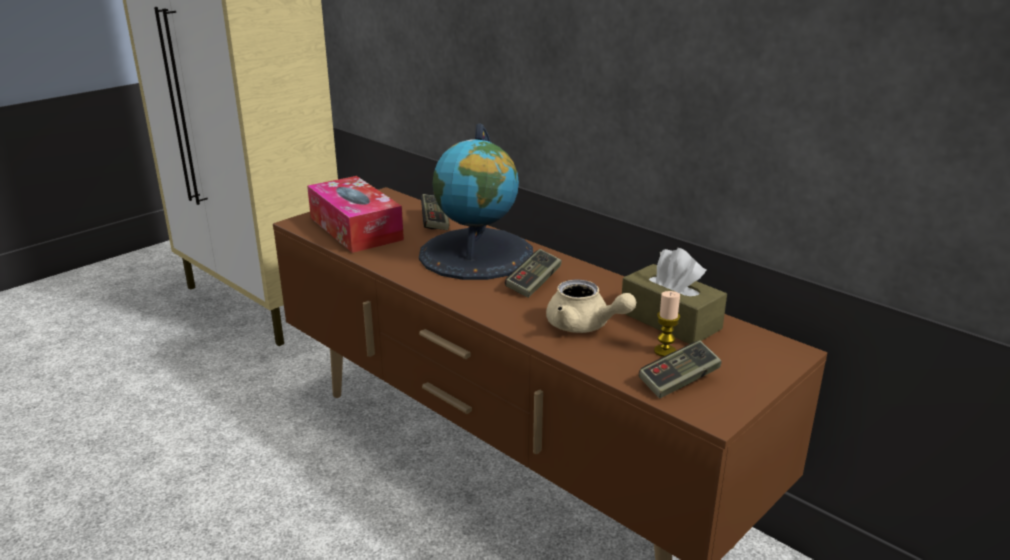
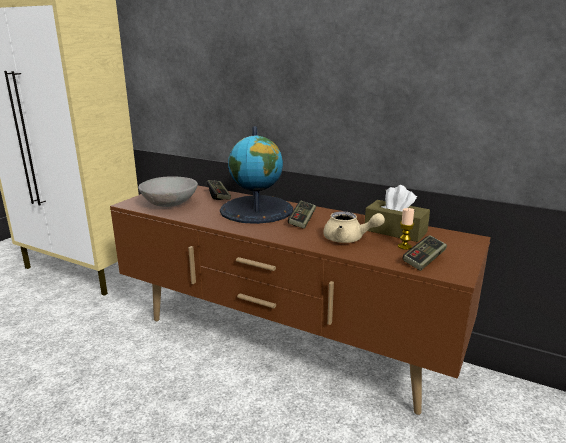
camera: 15 degrees left, 5 degrees down
(355, 228) = (169, 203): tissue box -> grey bowl

